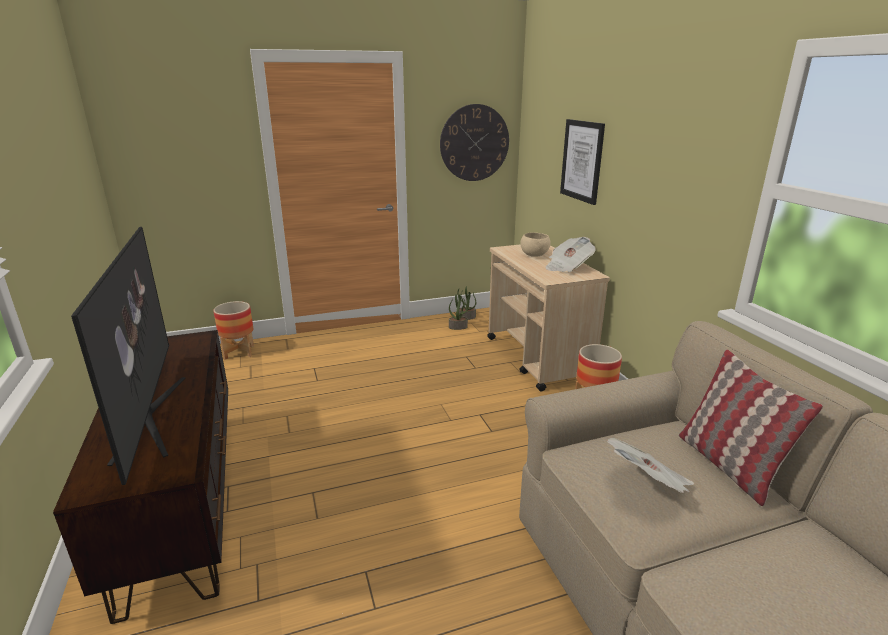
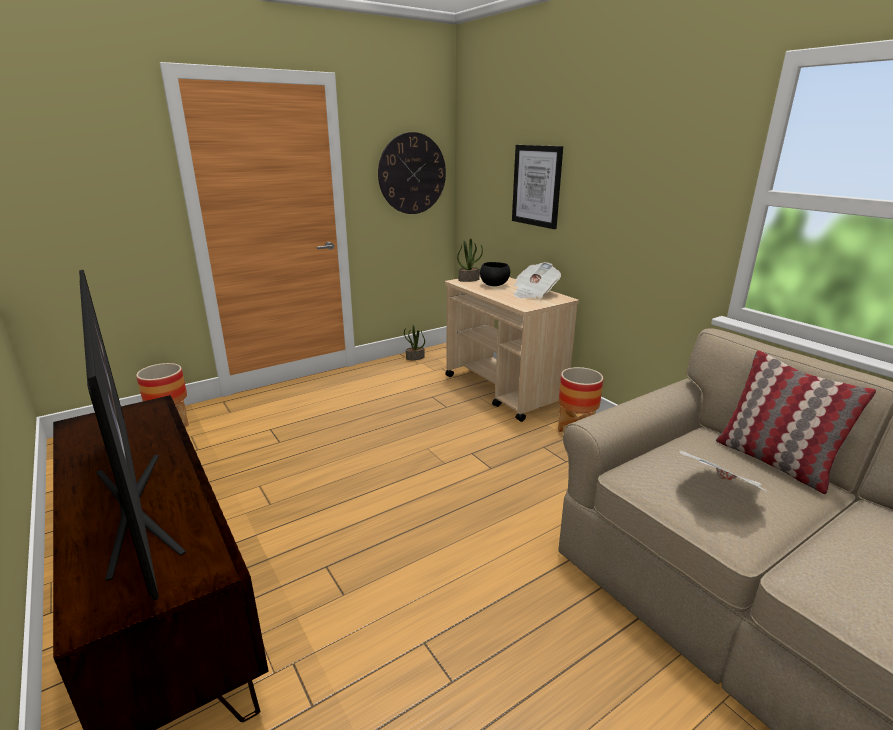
camera: 15 degrees left, 0 degrees up
(458, 327) = (410, 368): potted plant -> potted plant (469, 279)
(534, 255) = (494, 285): beige bowl -> black bowl

